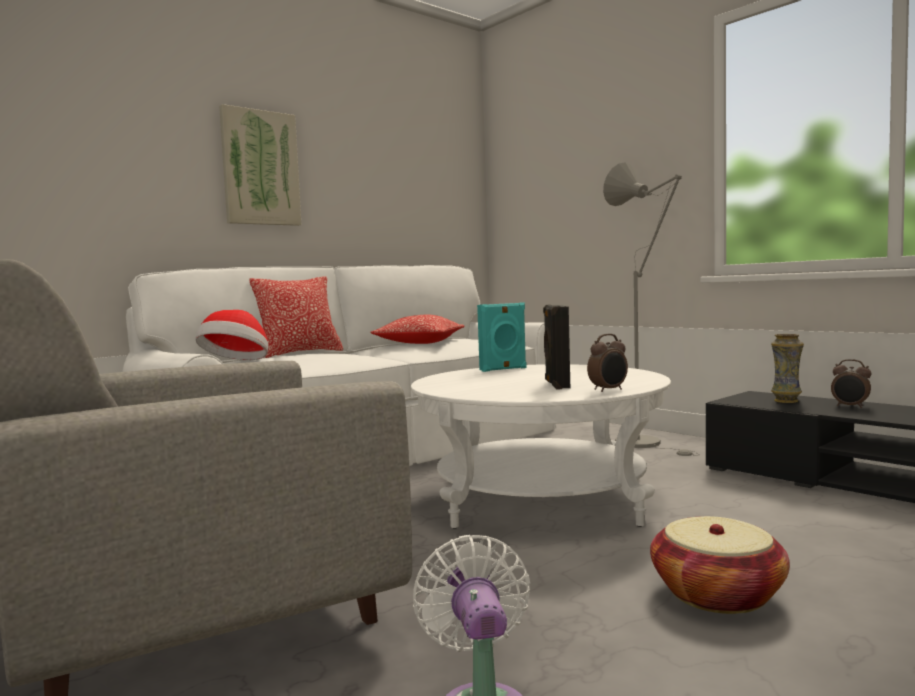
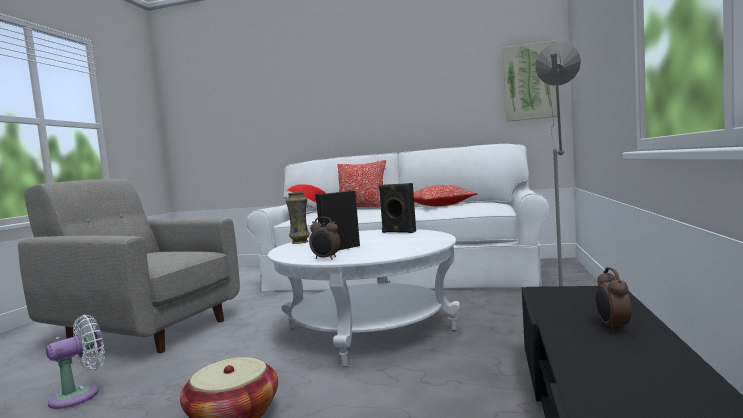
camera: 55 degrees right, 0 degrees up
(260, 168) = (366, 94): picture -> picture (530, 82)
(503, 369) = (398, 232): turquoise speaker -> black speaker
(786, 401) = (588, 303): vase -> vase (300, 242)

